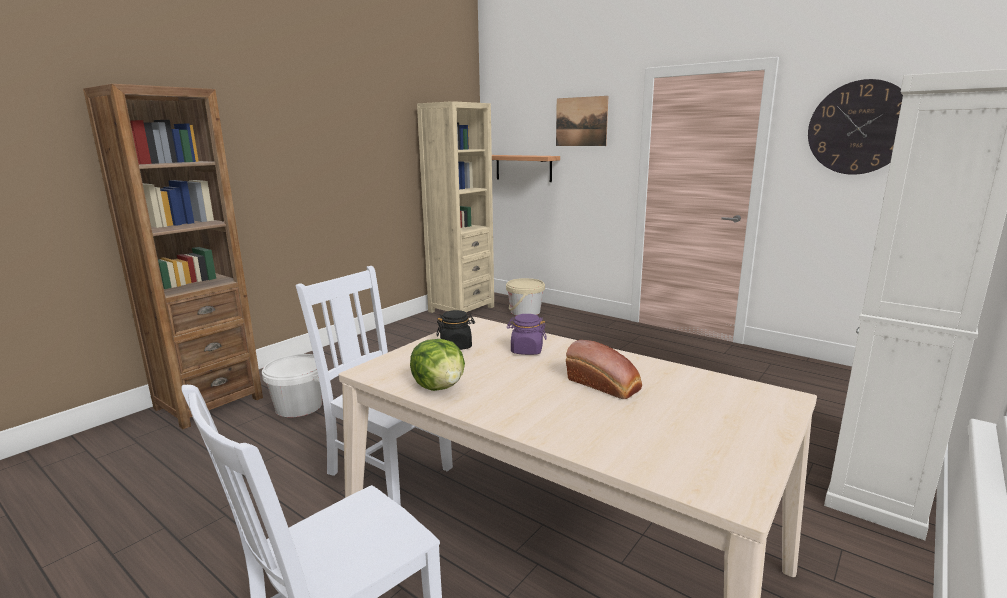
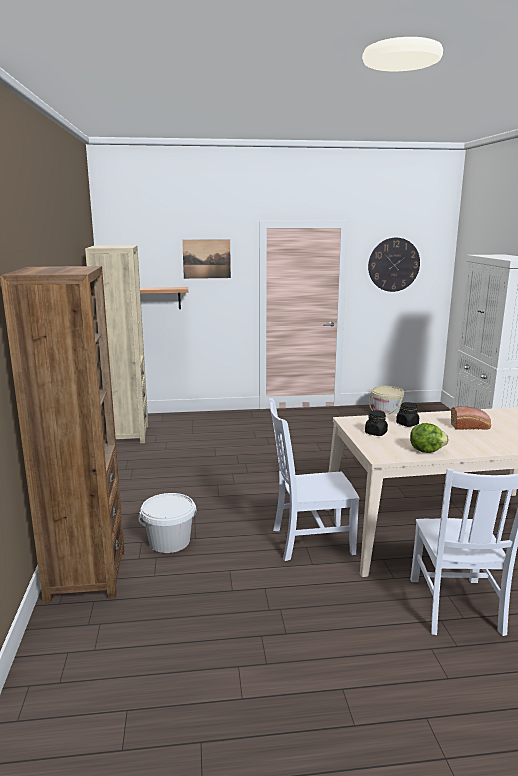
camera: 45 degrees left, 0 degrees up
(525, 312) = (180, 422): beige bucket -> beige bucket (386, 414)
(526, 350) = (407, 424): purple jar -> black jar

